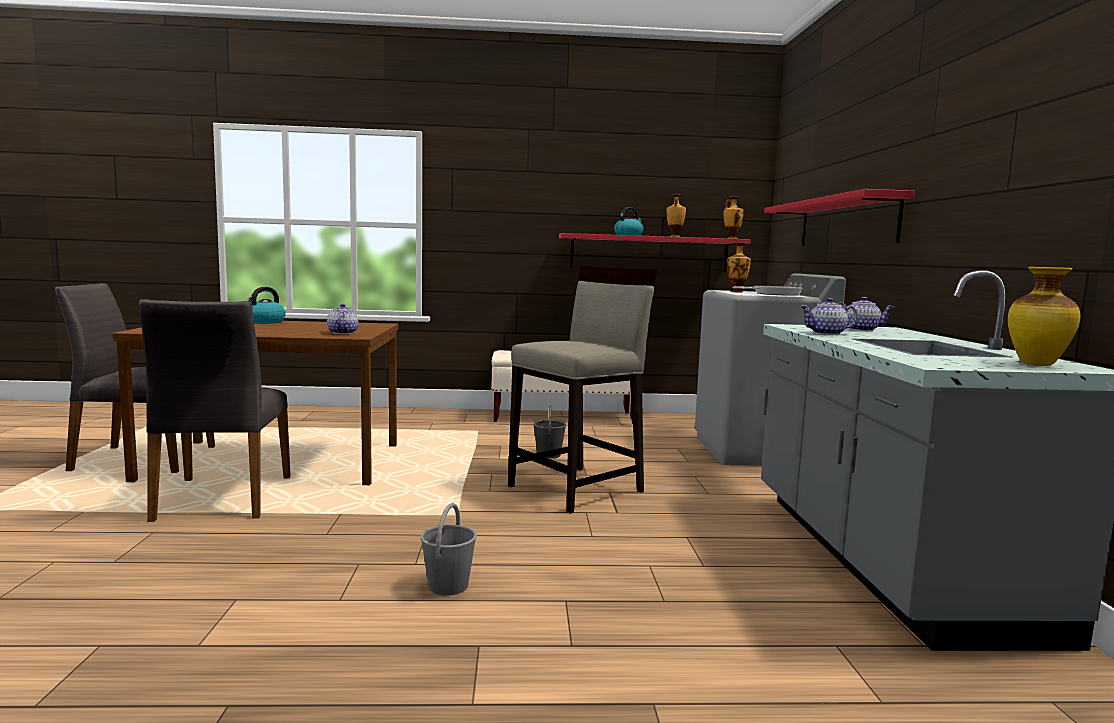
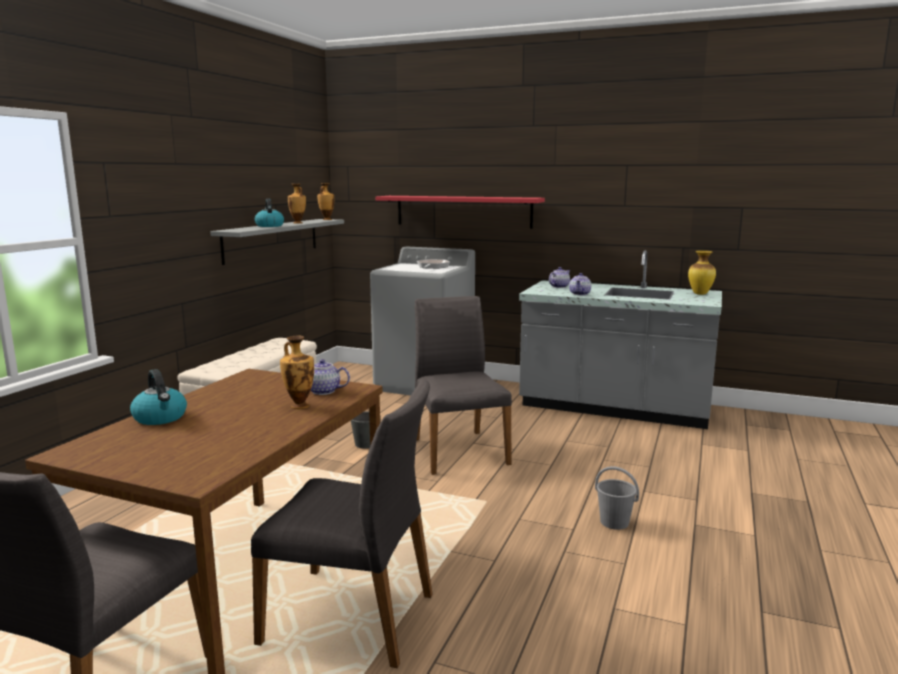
camera: 65 degrees left, 5 degrees up
(577, 488) = (458, 451): beige stool -> grey chair
(649, 253) = (272, 240): red shelf -> grey shelf
(736, 292) = (405, 269): vase -> vase (299, 405)

